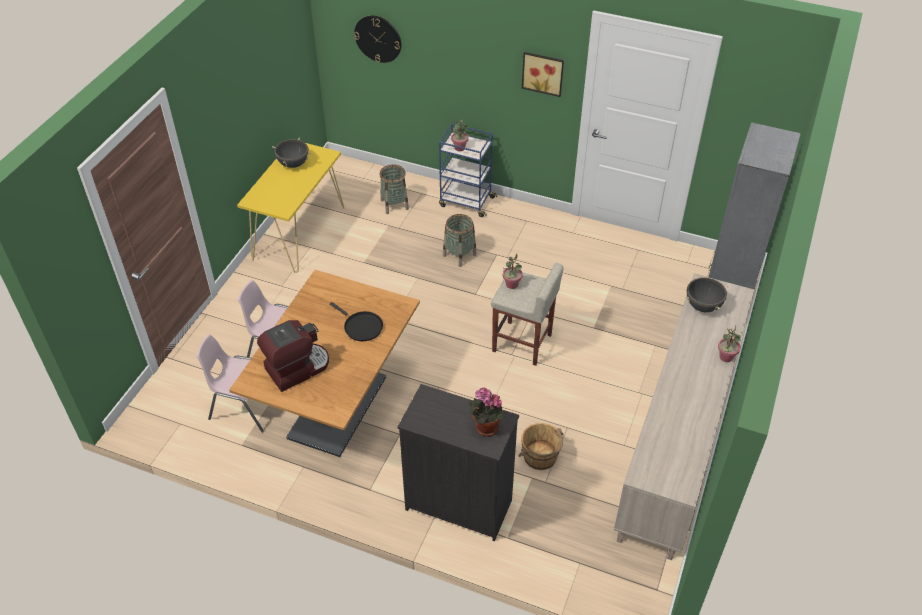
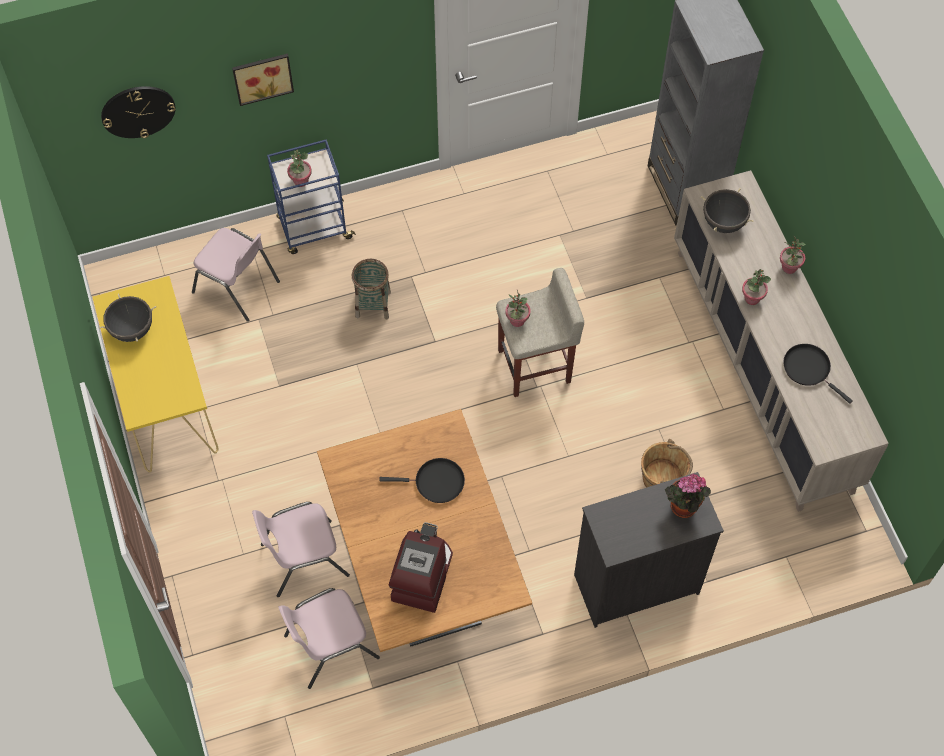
camera: 40 degrees left, 15 degrees up
(394, 204) = (237, 287): basket -> pink chair
(543, 73) = (379, 47): picture -> picture (262, 76)
(679, 358) = (752, 298): none -> potted plant
(679, 423) = (809, 369): none -> black frying pan

